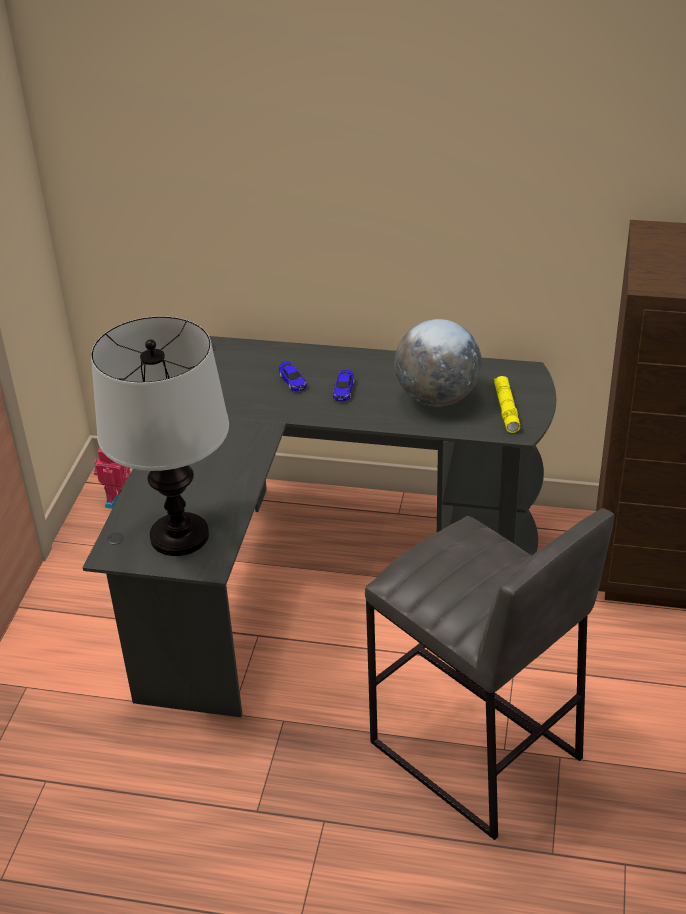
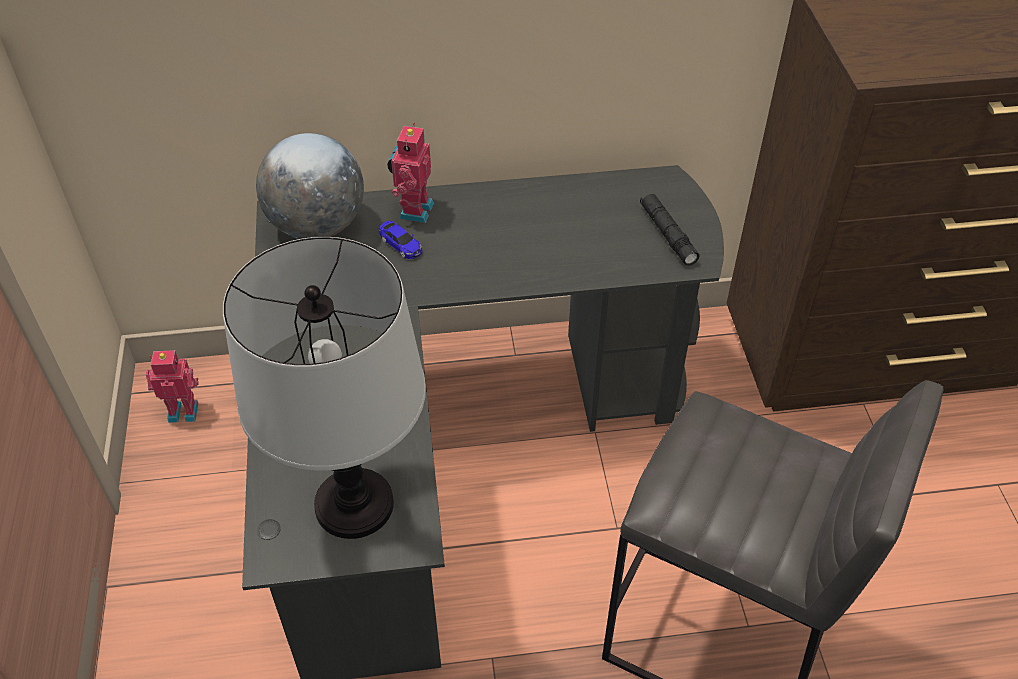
camera: 20 degrees left, 10 degrees up
(314, 360) = (414, 210): none -> toy robot
(343, 390) = (468, 245): toy car -> none
(437, 398) = (582, 234): globe -> globe (317, 226)
(506, 409) = (668, 234): yellow flashlight -> black flashlight

